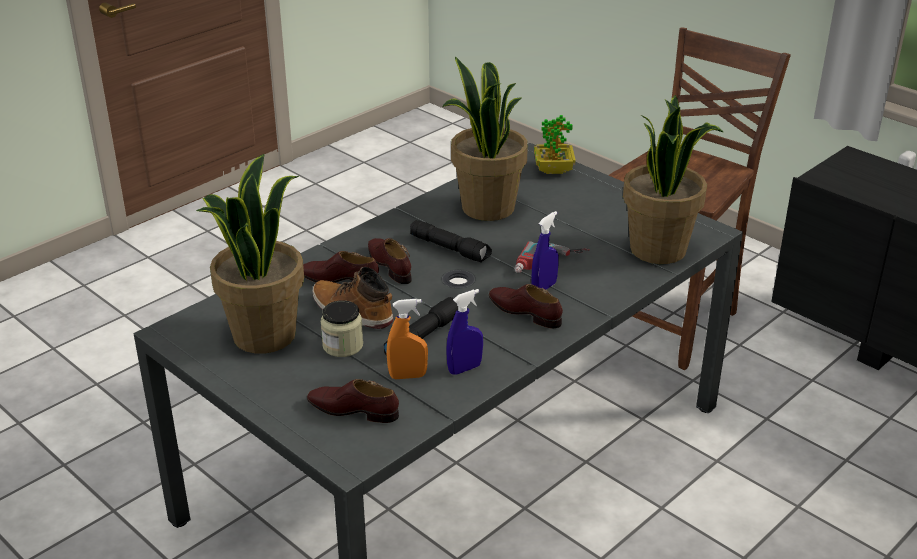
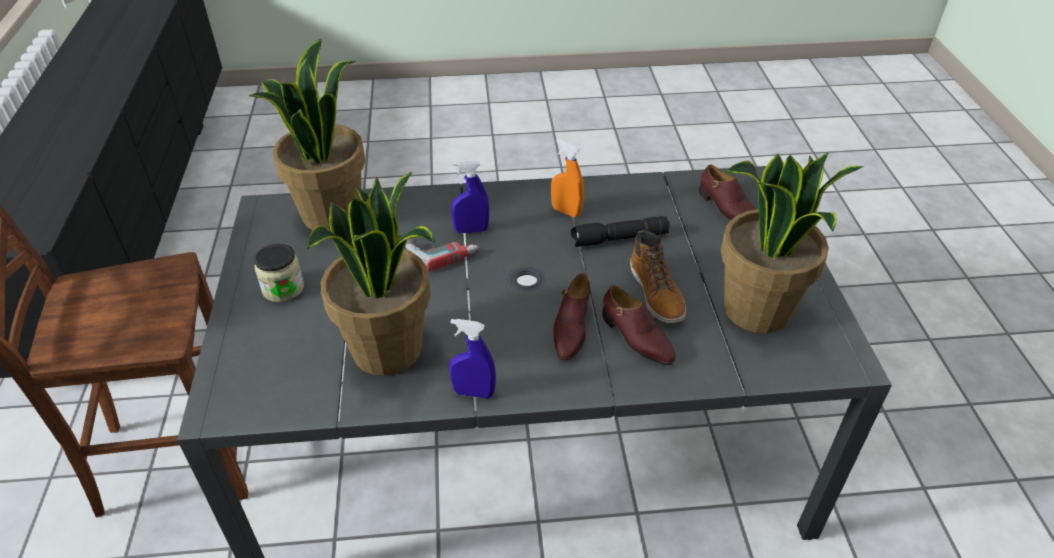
camera: 140 degrees left, 10 degrees up
(343, 345) = (693, 263): jar -> jar (283, 288)
(408, 376) = (664, 214): orange spray bottle -> orange spray bottle (566, 211)
(450, 248) = (492, 315): black flashlight -> none
(464, 369) = (616, 199): blue spray bottle -> blue spray bottle (473, 393)
(525, 312) = (516, 218): brown shoe -> none
(553, 170) = (239, 366): potted plant -> none

